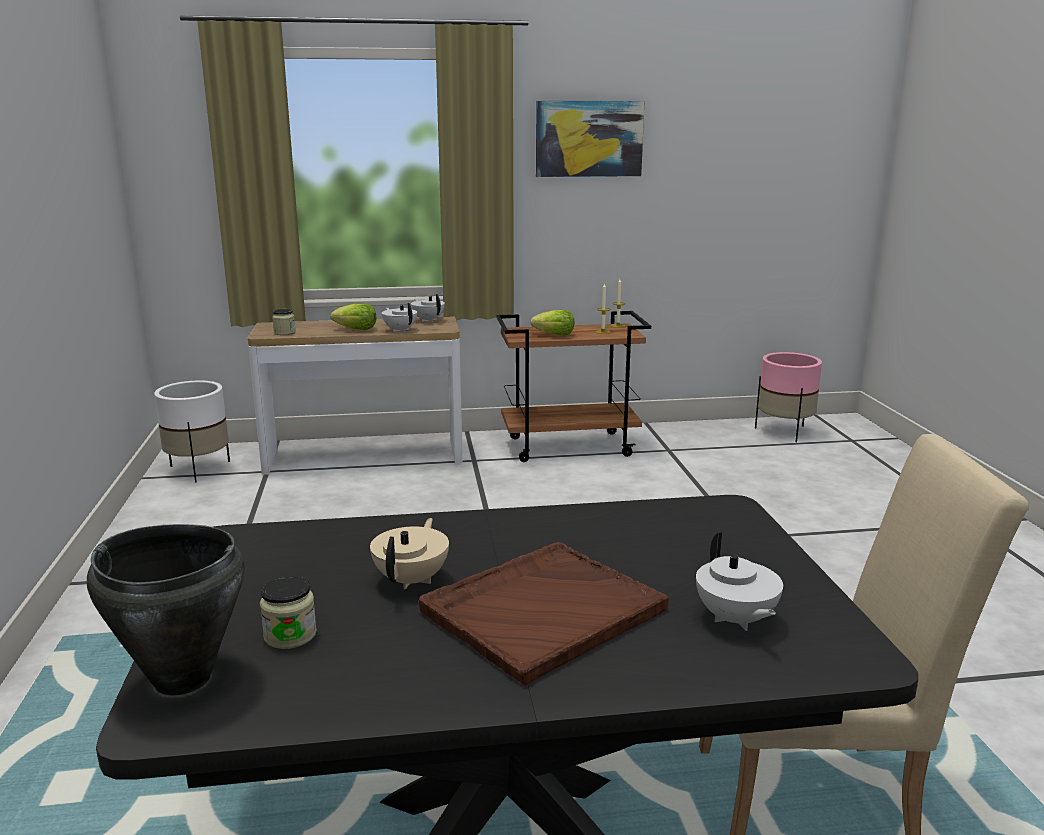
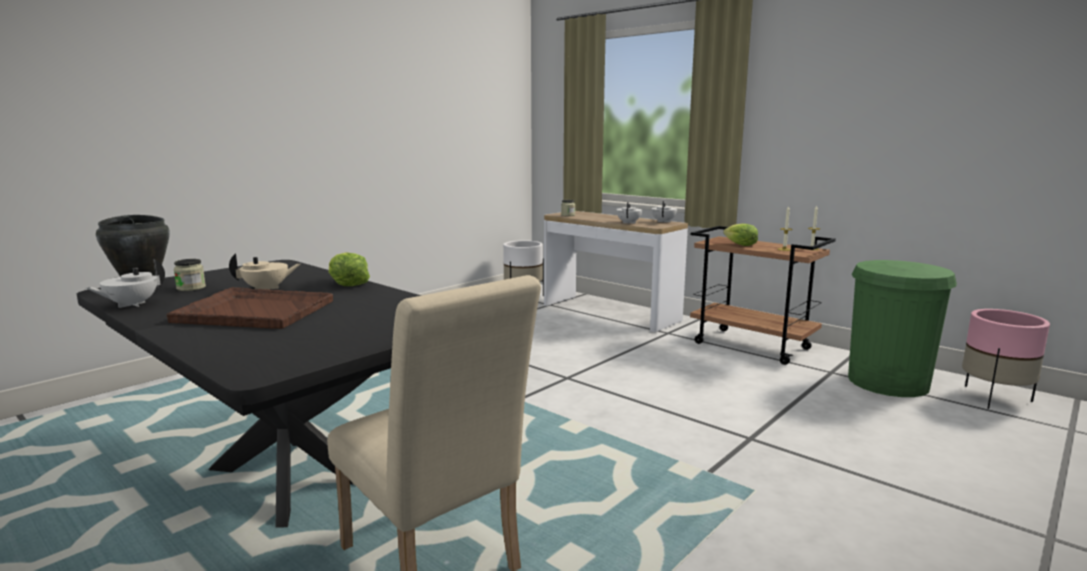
camera: 50 degrees right, 5 degrees down
(356, 329) = (607, 219): lettuce -> lettuce (347, 284)
(589, 139) = (819, 82): picture -> none
(715, 444) = (887, 382): none -> green trash can
(735, 619) = (283, 342): white teapot -> white teapot (131, 305)

